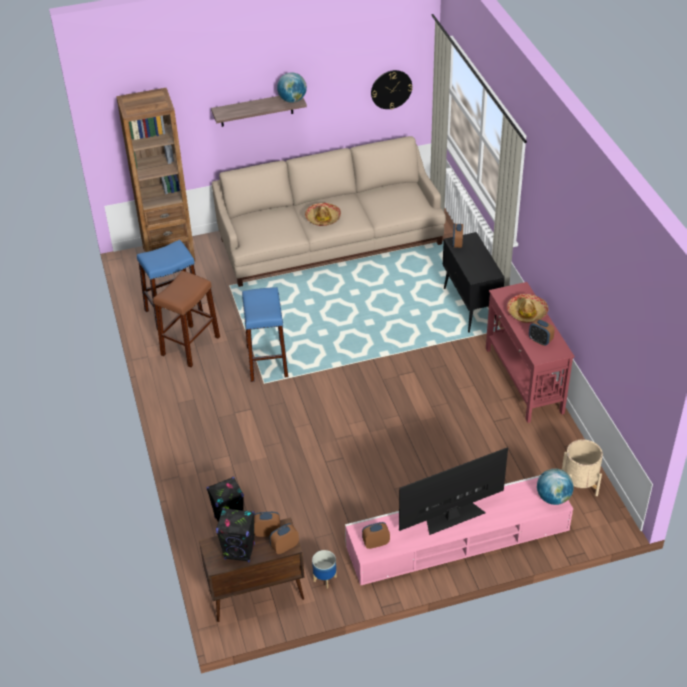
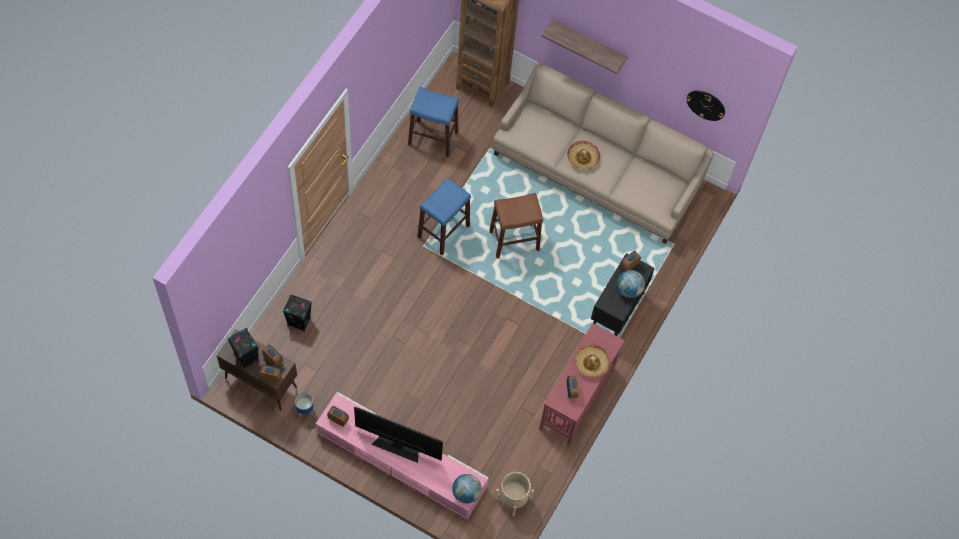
camera: 40 degrees right, 20 degrees up
(190, 346) = (413, 175): brown stool -> brown stool (514, 240)
(292, 100) = (612, 60): globe -> globe (629, 290)

